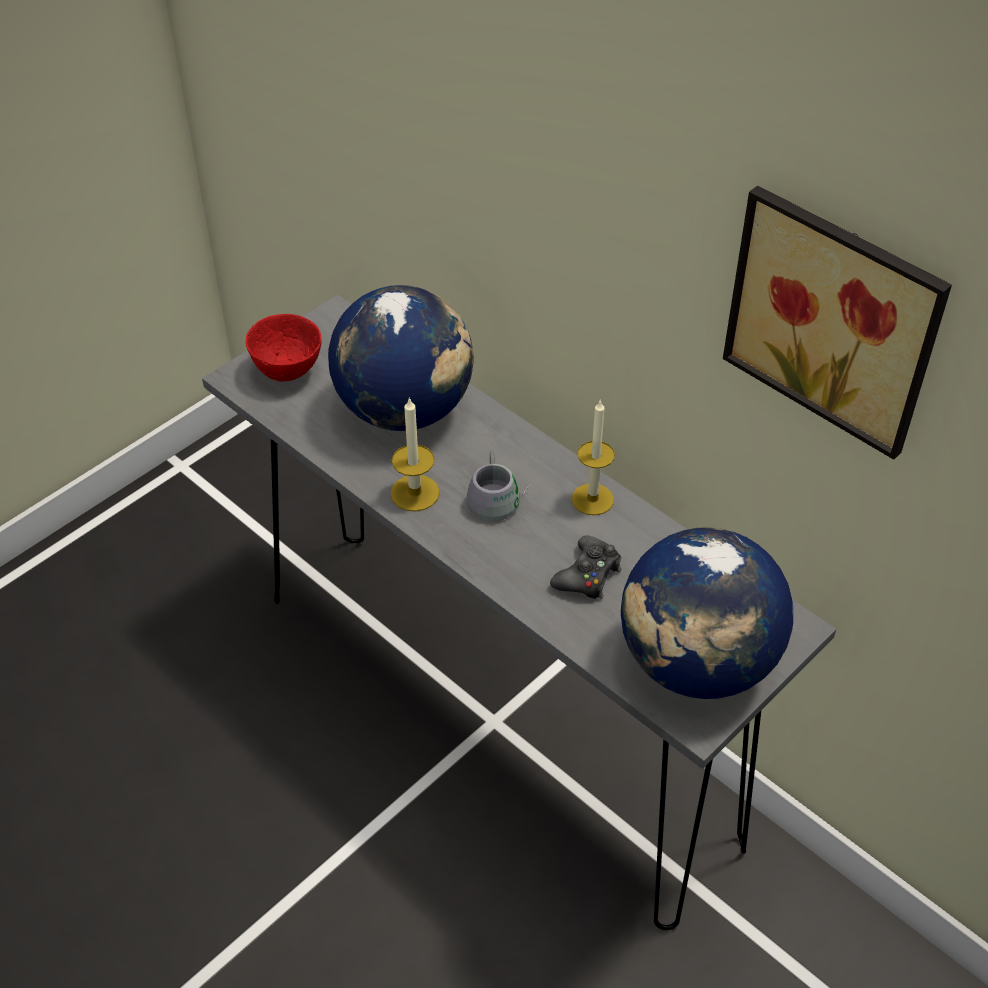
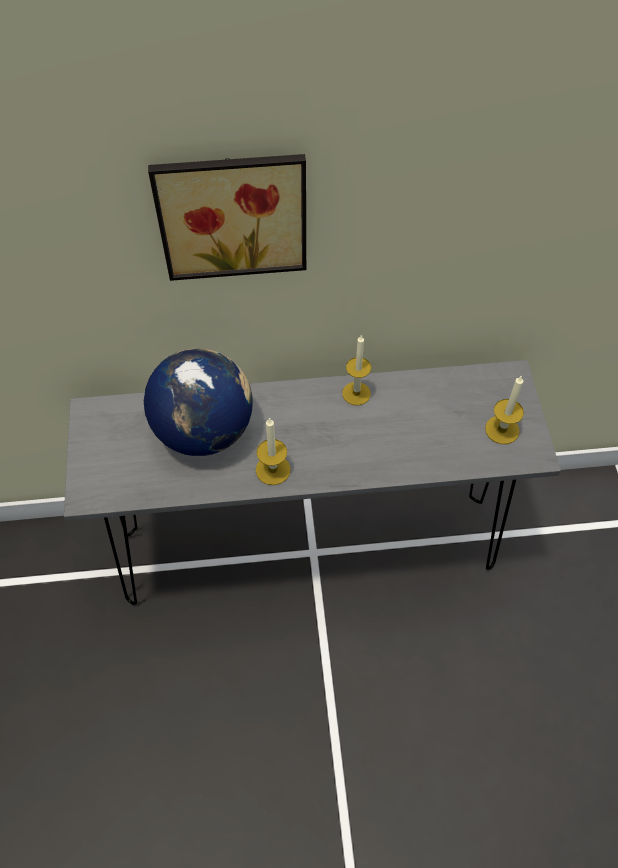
camera: 50 degrees left, 10 degrees up
(288, 371) = (109, 466): red bowl -> none
(498, 497) = (314, 433): grey mug -> none
(588, 575) = (405, 433): black game controller -> none
(697, 664) = (502, 429): globe -> candle
(836, 317) = (516, 195): picture -> picture (232, 213)

